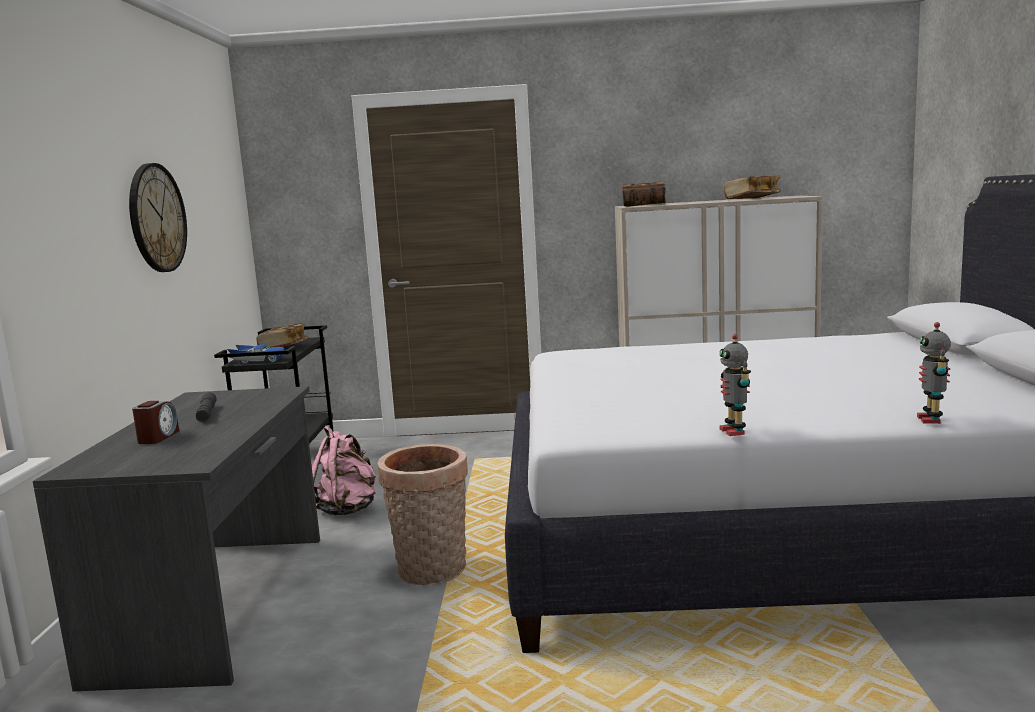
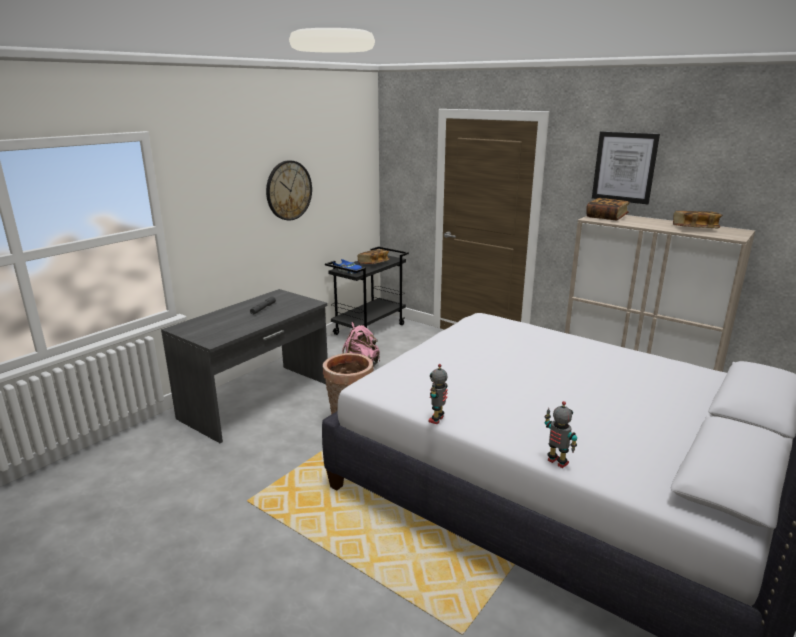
camera: 35 degrees right, 10 degrees up
(158, 437) = (226, 318): alarm clock -> none
(640, 145) = (624, 167): none -> picture
(931, 420) = (557, 462): toy robot -> toy robot turned 90 degrees clockwise

